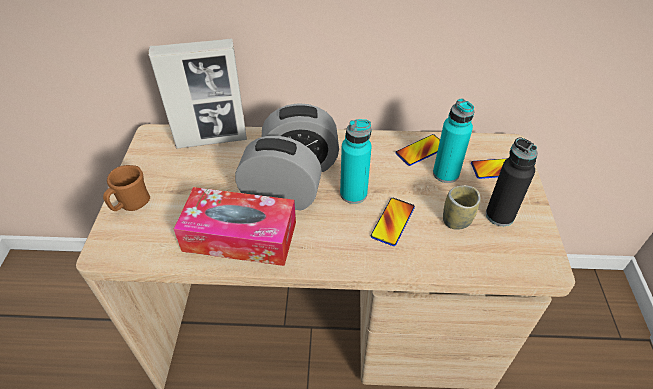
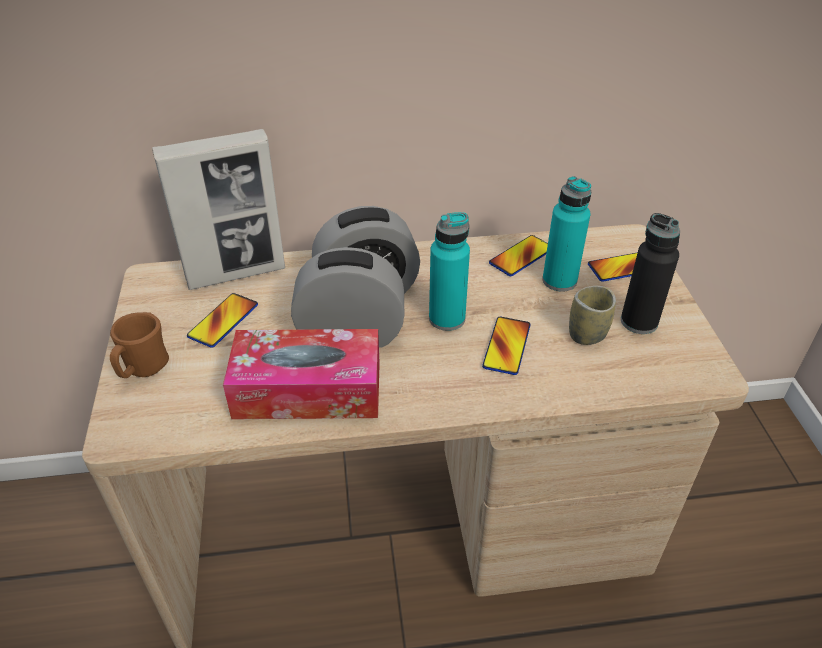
camera: 10 degrees left, 5 degrees down
(194, 175) = (223, 321): none -> phone

